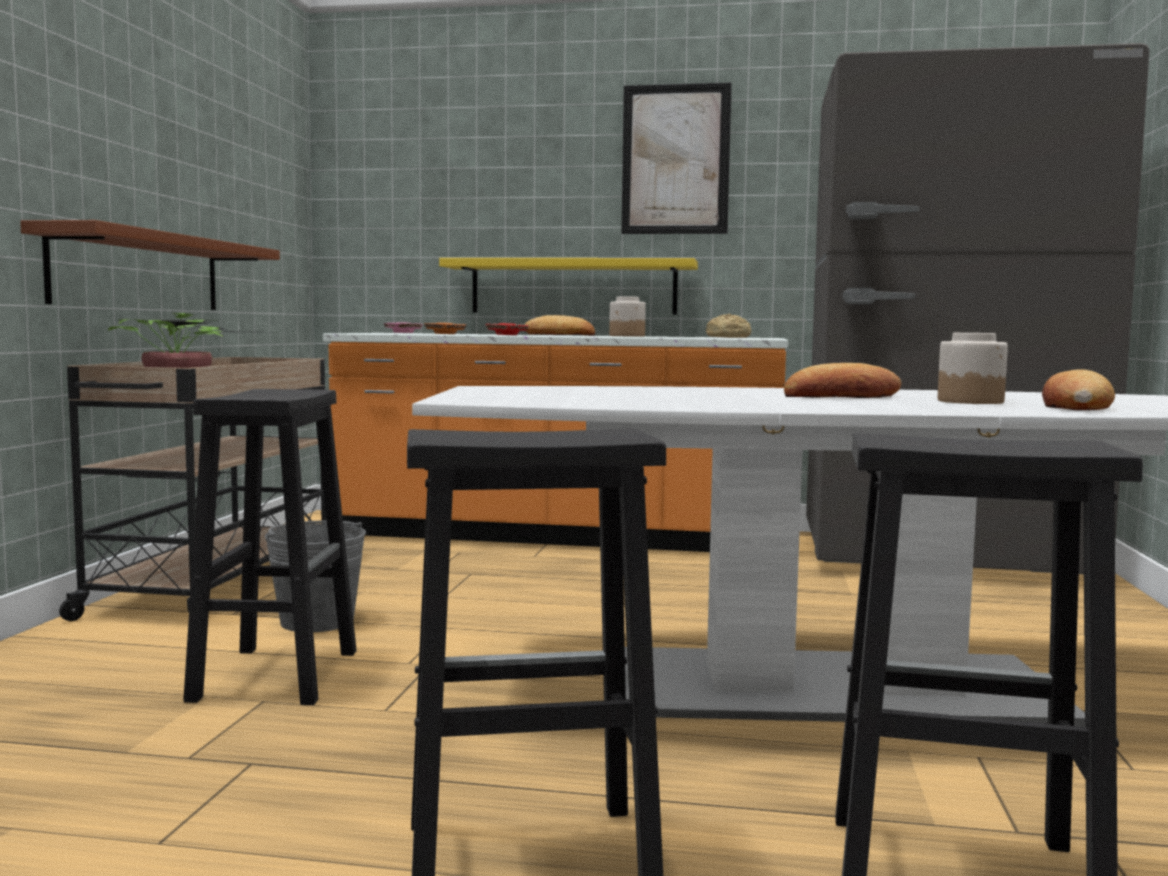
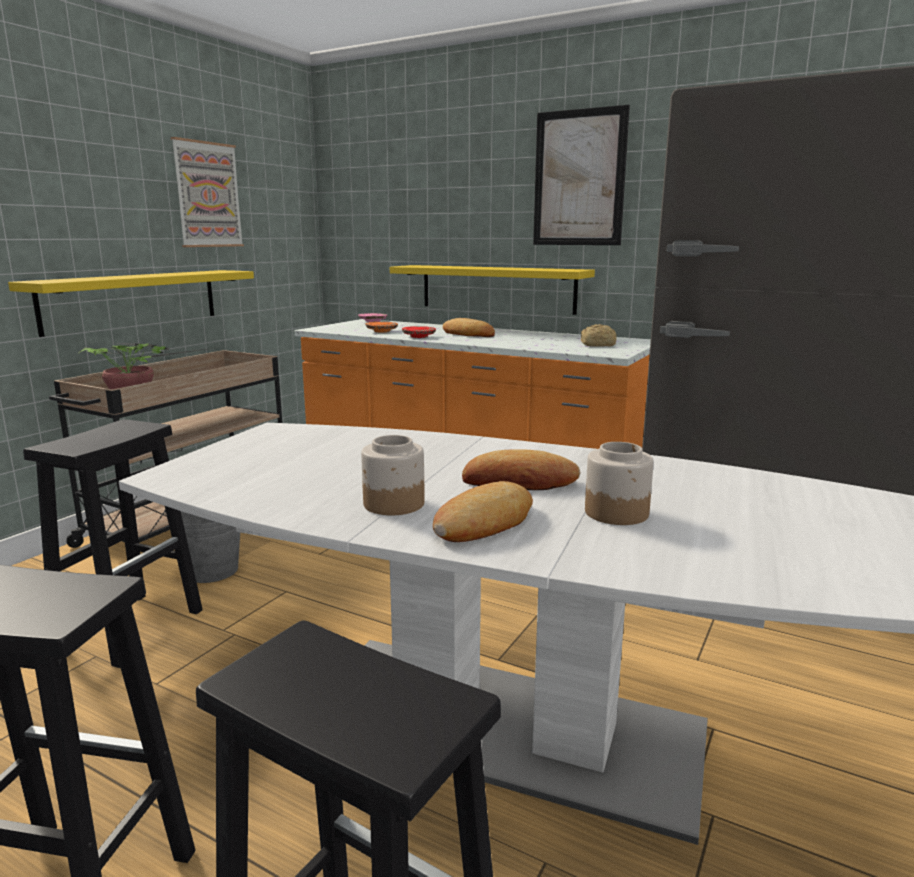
camera: 20 degrees right, 10 degrees up
(139, 272) = (133, 300): brown shelf -> yellow shelf
(214, 149) = (207, 195): none -> picture
(627, 336) = (517, 338): jar -> jar (393, 504)
(1074, 406) = (699, 545): bread -> bread (484, 522)

